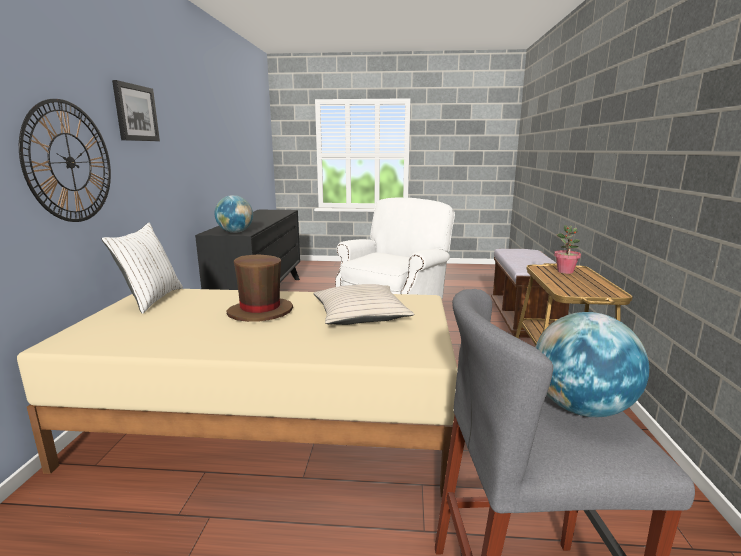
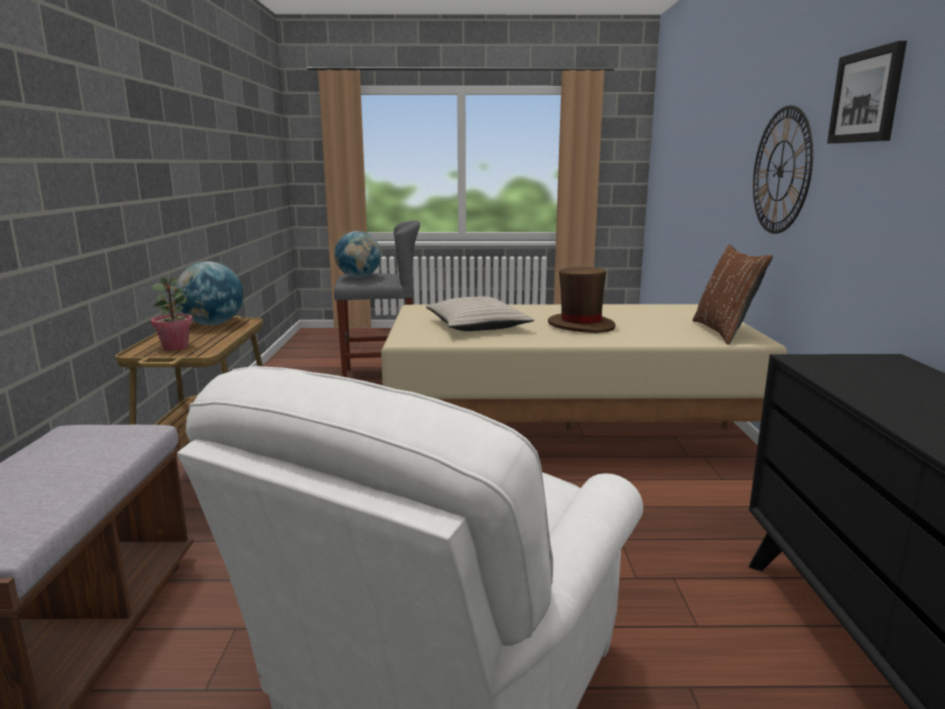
camera: 175 degrees right, 0 degrees up
(151, 300) = (724, 332): white pillow -> brown pillow
(235, 232) = (839, 364): globe -> globe (213, 324)

